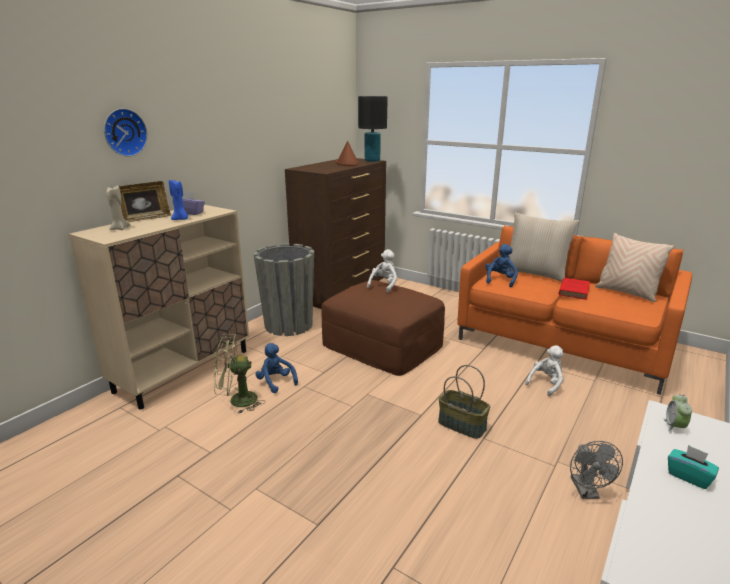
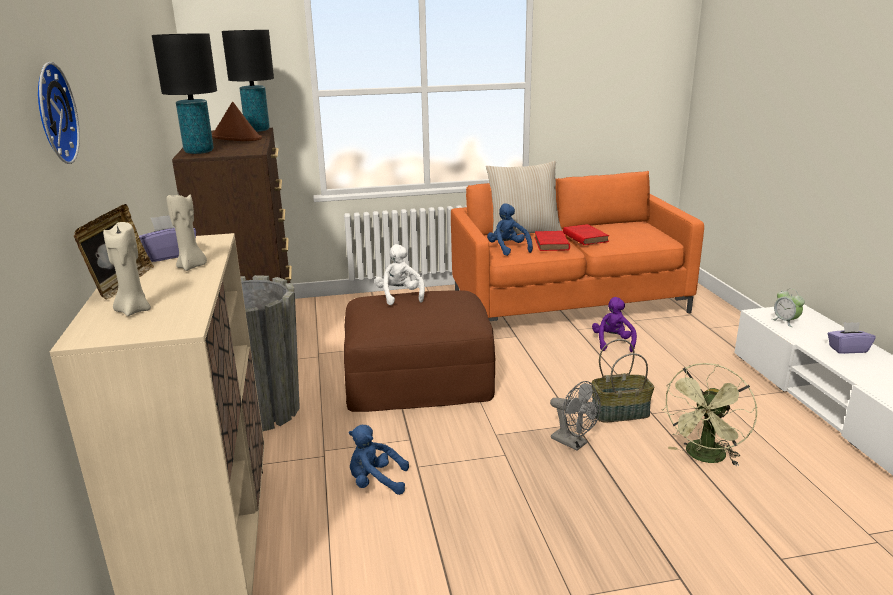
camera: 45 degrees left, 0 degrees up
(180, 219) = (192, 267): blue candle -> beige candle
(237, 401) = (370, 532): green fan -> green fan (704, 457)
(306, 167) = (199, 152): none -> black table lamp
(536, 287) = (551, 244): none -> red book
(546, 384) = (612, 343): white plush toy -> purple plush toy
(587, 492) = (770, 410): grey fan -> grey fan (574, 443)
(626, 293) = (621, 226): beige pillow -> none
(689, 476) = (847, 349): turquoise tissue box -> purple tissue box

